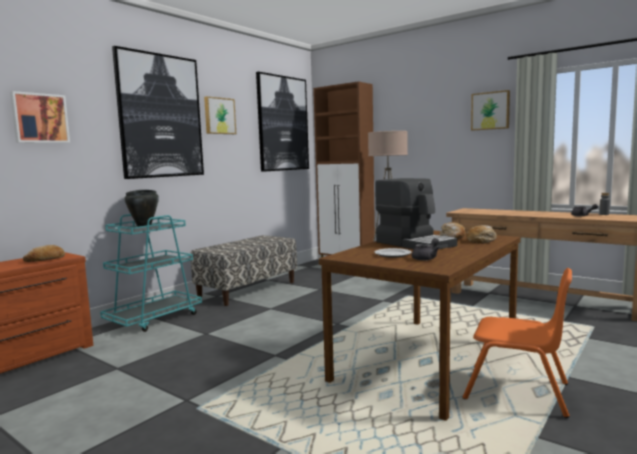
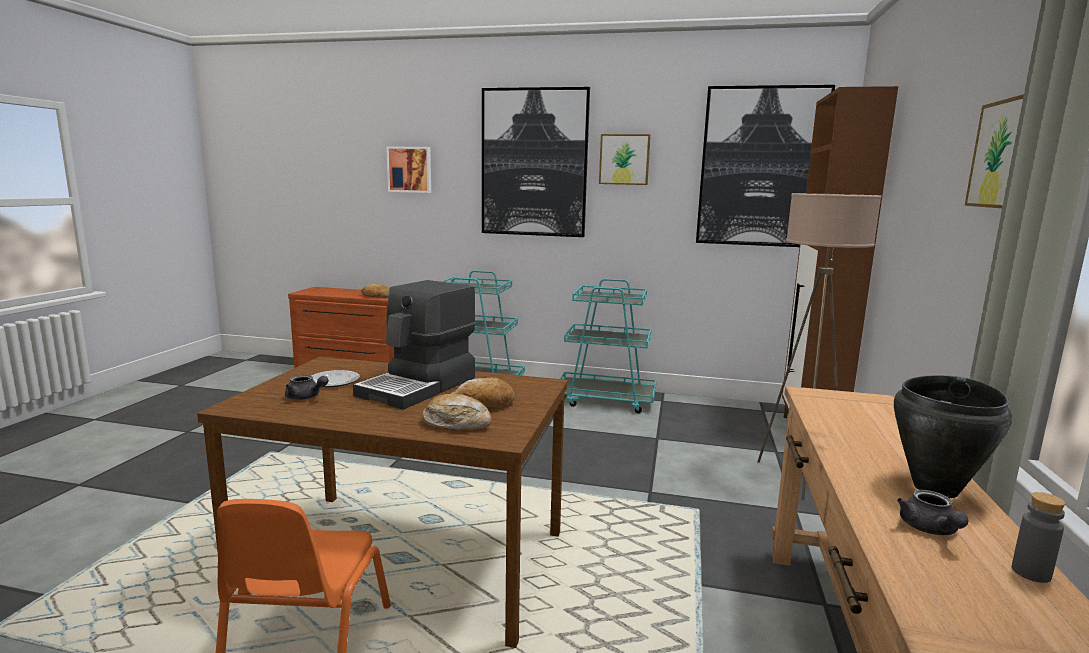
camera: 65 degrees right, 5 degrees up
(144, 226) = (482, 286): black cooking pot -> black cooking pot (936, 489)
(248, 290) = (606, 400): bench -> turquoise cart

